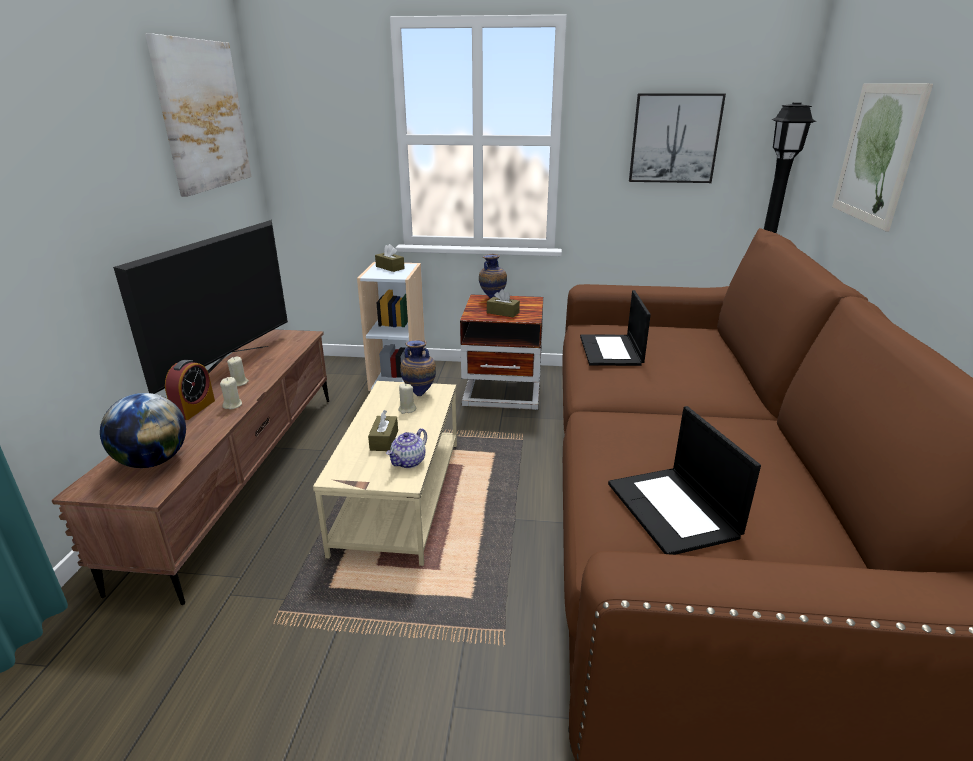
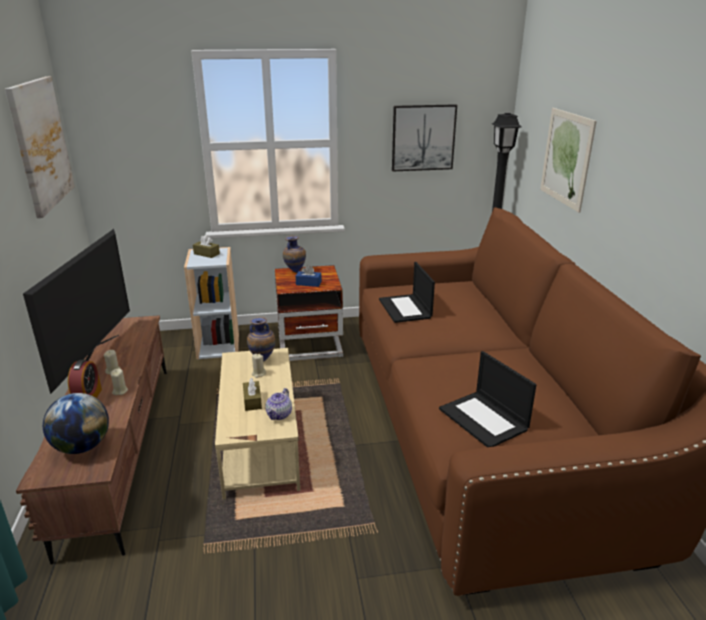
camera: 15 degrees left, 0 degrees up
(503, 313) = (308, 283): brown tissue box -> blue tissue box

